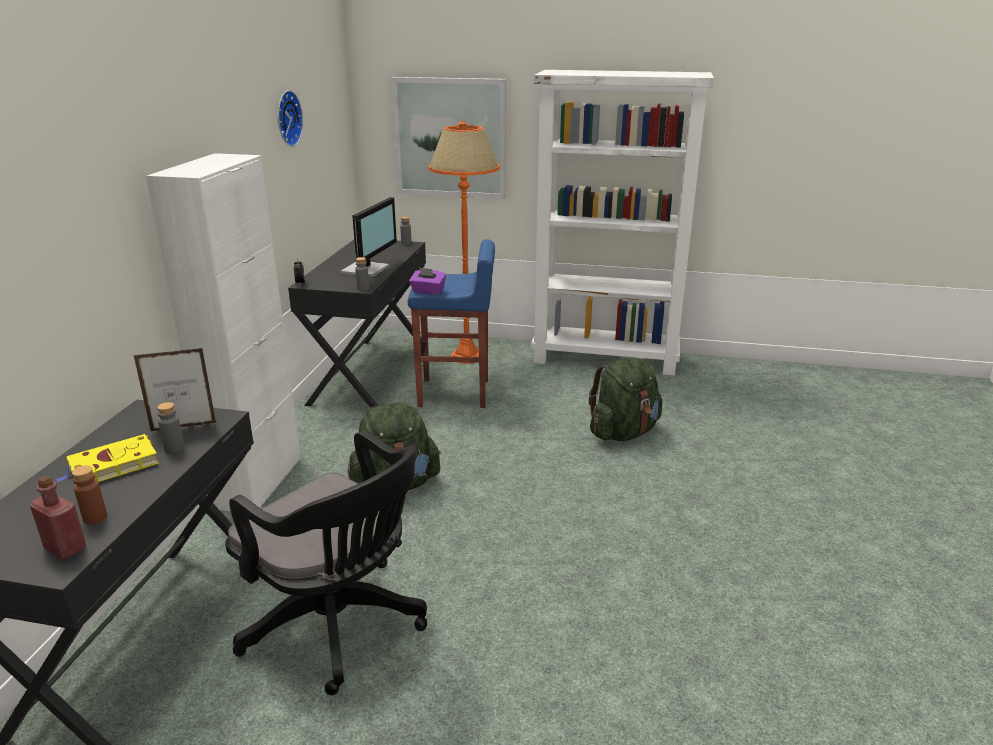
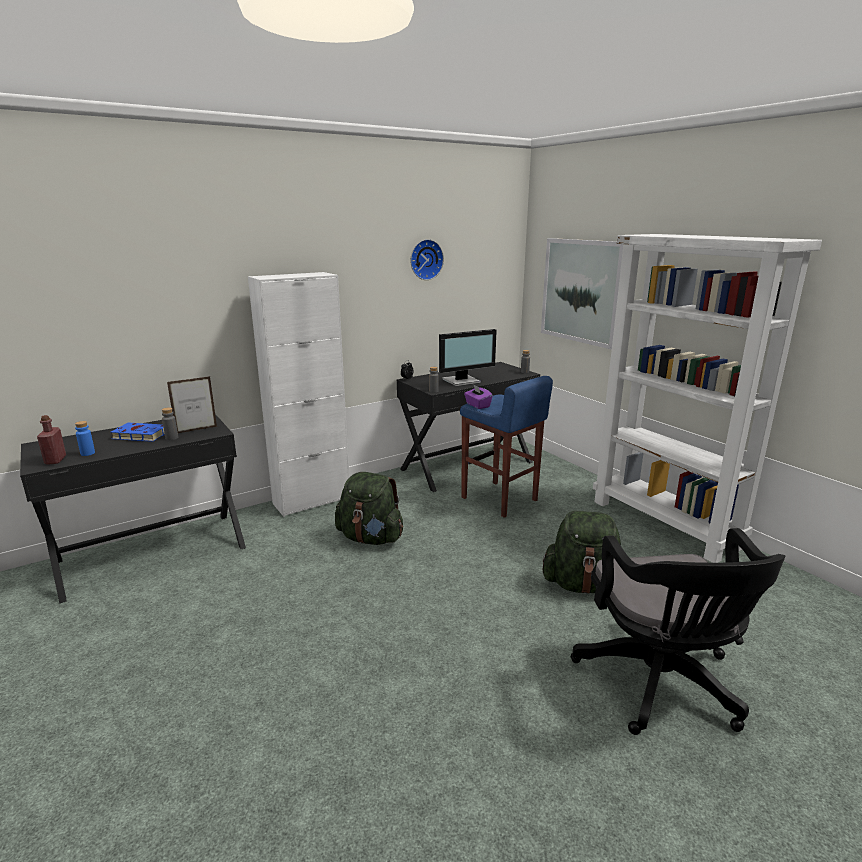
camera: 45 degrees right, 5 degrees down
(95, 518) = (88, 453): brown bottle -> blue bottle
(111, 466) = (139, 435): yellow book -> blue book
(184, 427) = (196, 430): picture frame -> picture frame turned 60 degrees counterclockwise
(339, 626) = (220, 597): black office chair -> black office chair (661, 685)
(467, 356) = (549, 478): orange floor lamp -> none

